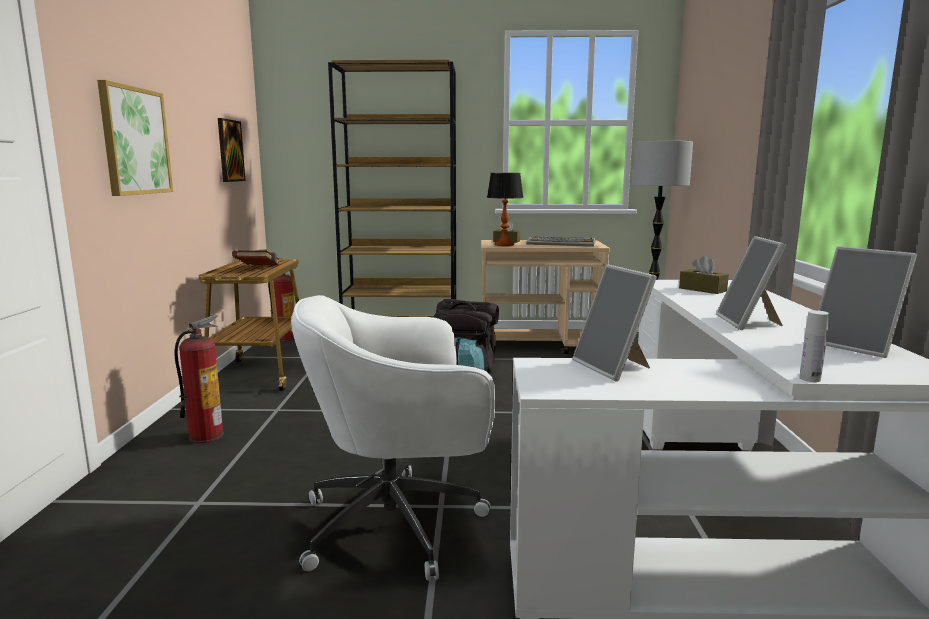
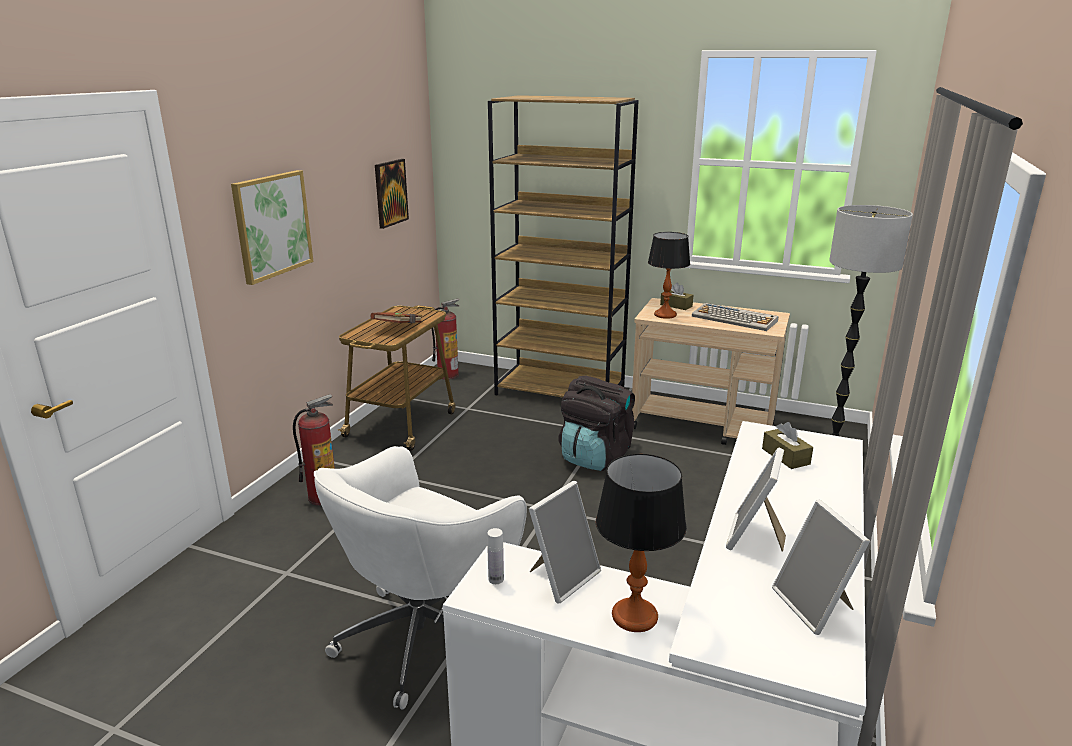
camera: 20 degrees right, 10 degrees up
(398, 524) = (424, 635): white office chair -> white office chair turned 60 degrees counterclockwise
(614, 368) = (562, 577): picture frame -> picture frame turned 135 degrees counterclockwise
(713, 379) = (634, 616): none -> table lamp
(810, 379) = (693, 650): white bottle -> white bottle (496, 579)

